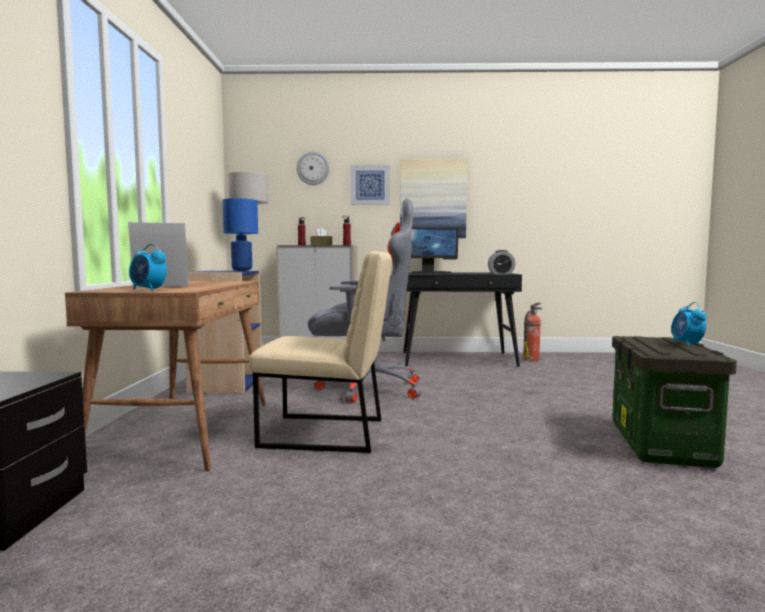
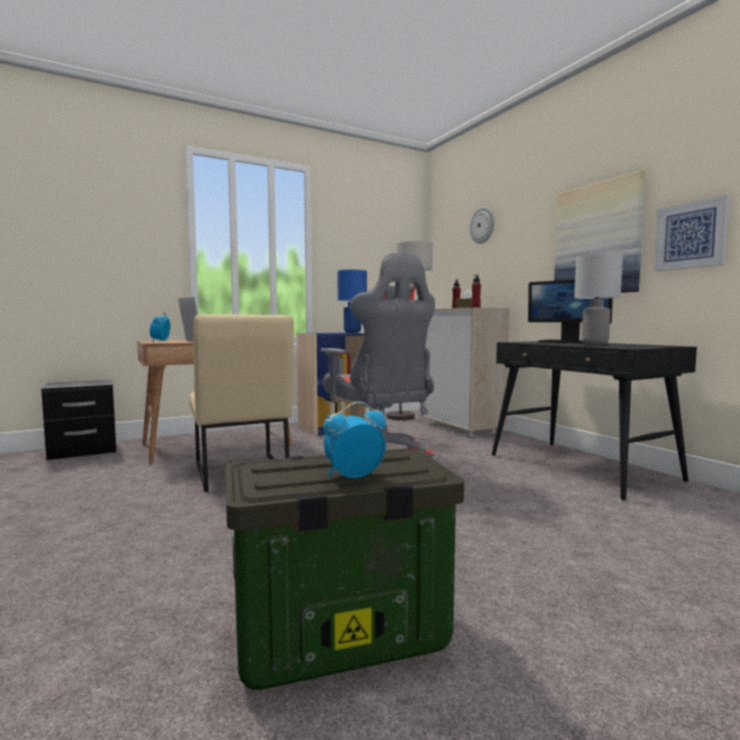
camera: 60 degrees right, 0 degrees up
(370, 185) = (529, 233): picture -> picture (690, 235)
(469, 273) = (594, 344): none -> grey table lamp
(501, 273) = (621, 347): alarm clock -> none
(531, 359) = (695, 502): fire extinguisher -> none

